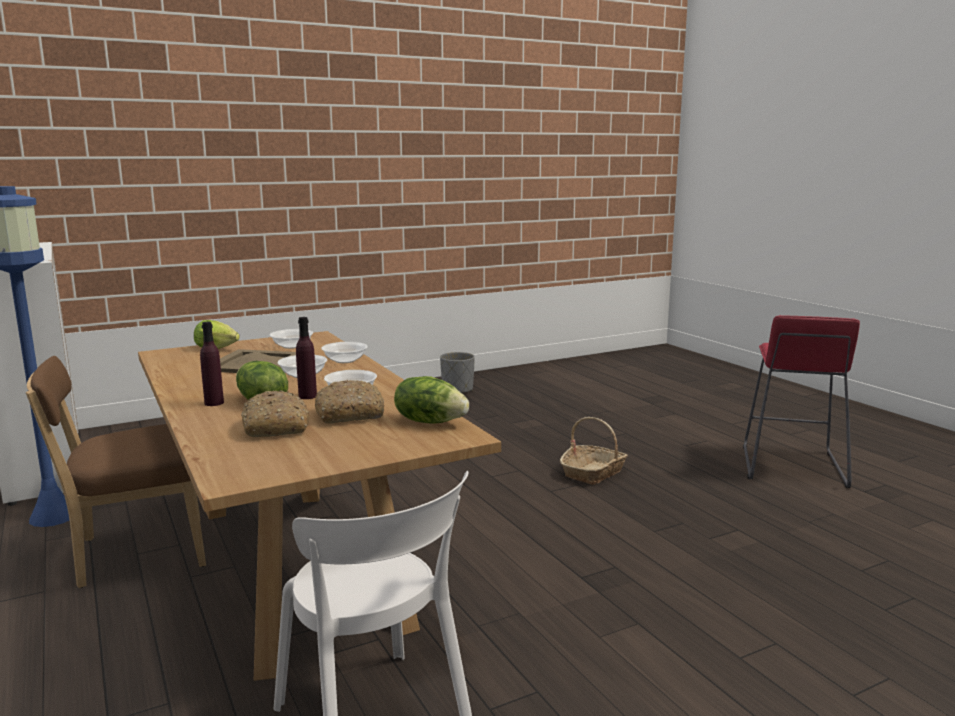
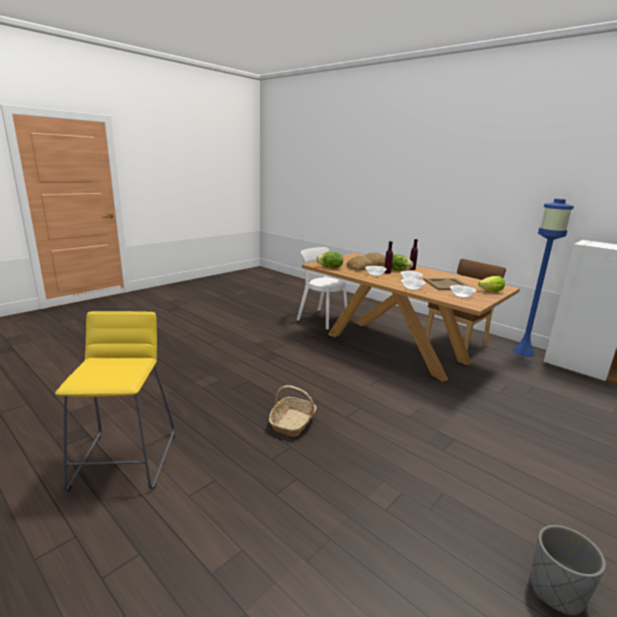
camera: 160 degrees right, 5 degrees up
(791, 466) = (125, 460): red stool -> yellow stool

